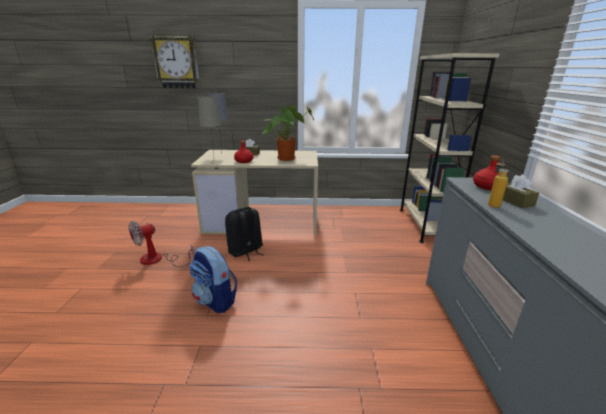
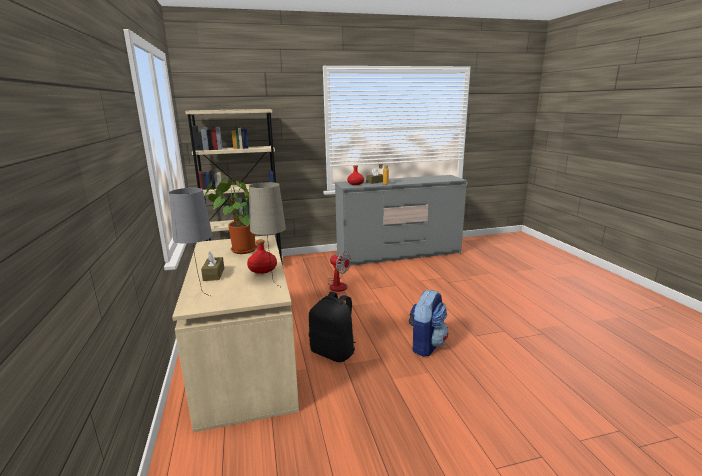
camera: 105 degrees left, 5 degrees down
(158, 260) = (389, 422): fan -> fan (338, 284)
(177, 62) = (62, 145): wall clock -> none

